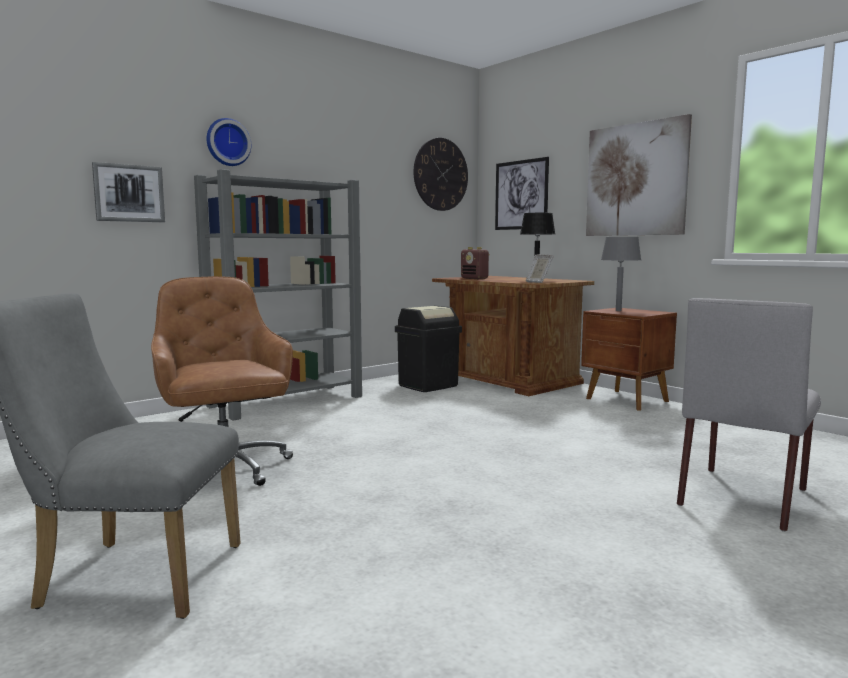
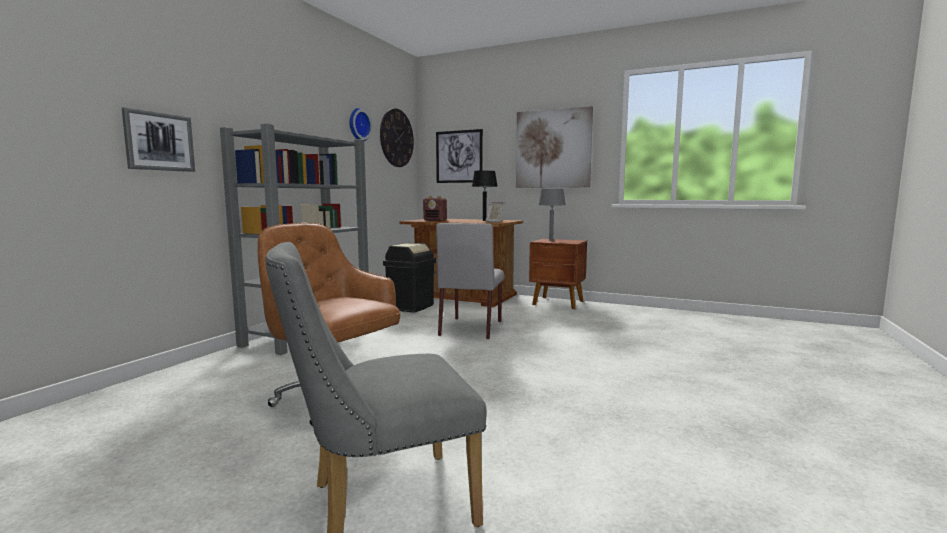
camera: 25 degrees left, 0 degrees up
(227, 142) = (245, 98): wall clock -> wall clock (358, 125)
(743, 496) = (698, 354): grey chair -> grey chair (471, 328)

